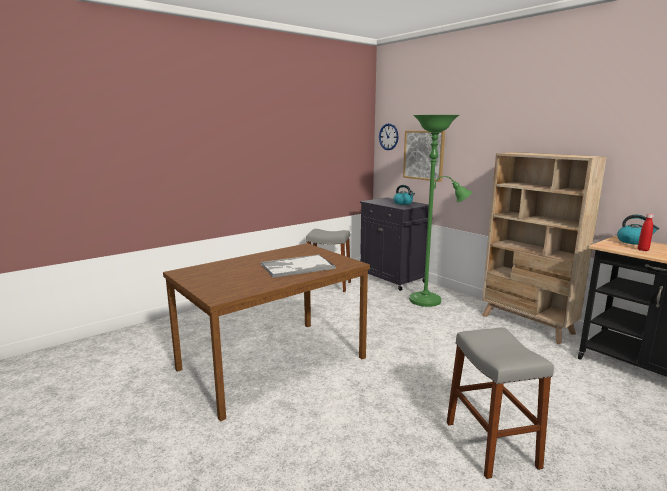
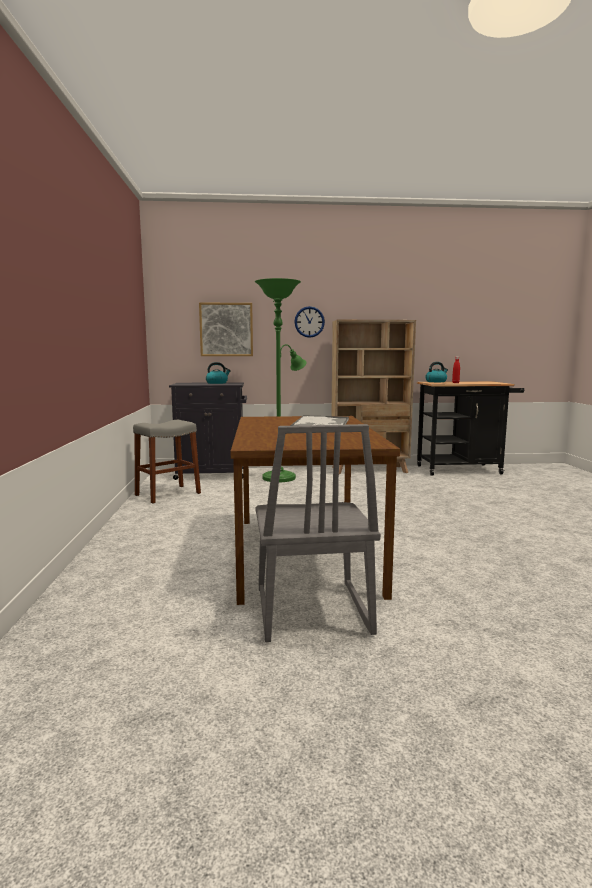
camera: 55 degrees left, 5 degrees down
(180, 396) = (310, 611): none -> grey chair
(388, 136) = (170, 310): wall clock -> wall clock (309, 322)
(491, 444) = (508, 520): grey stool -> none

